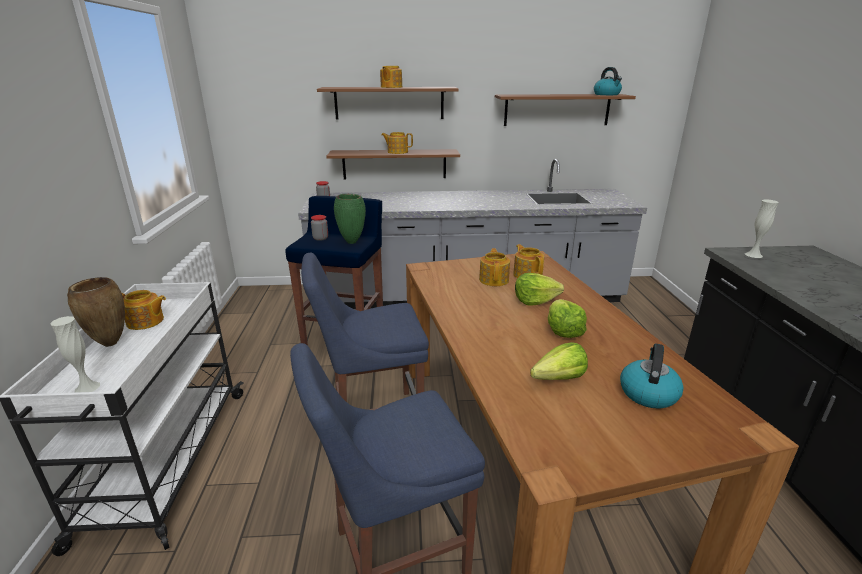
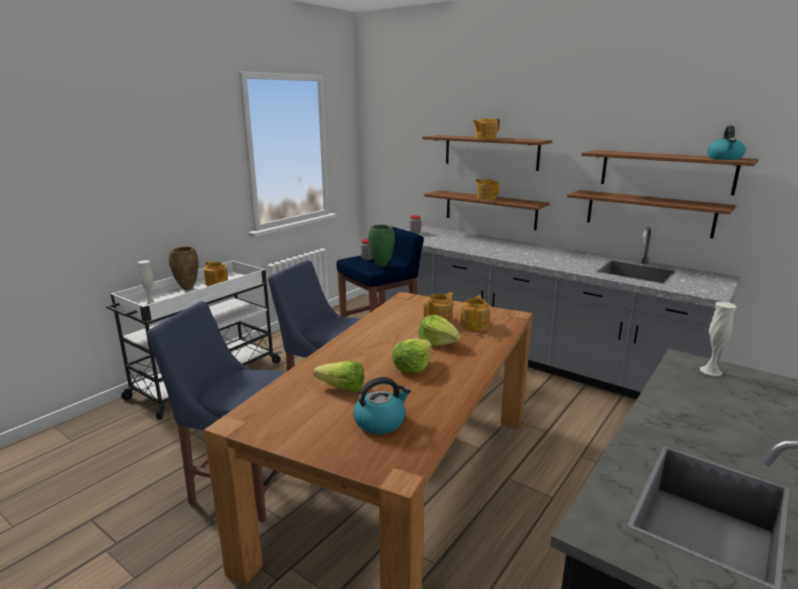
camera: 40 degrees right, 5 degrees down
(545, 148) = (649, 213): none -> brown shelf

